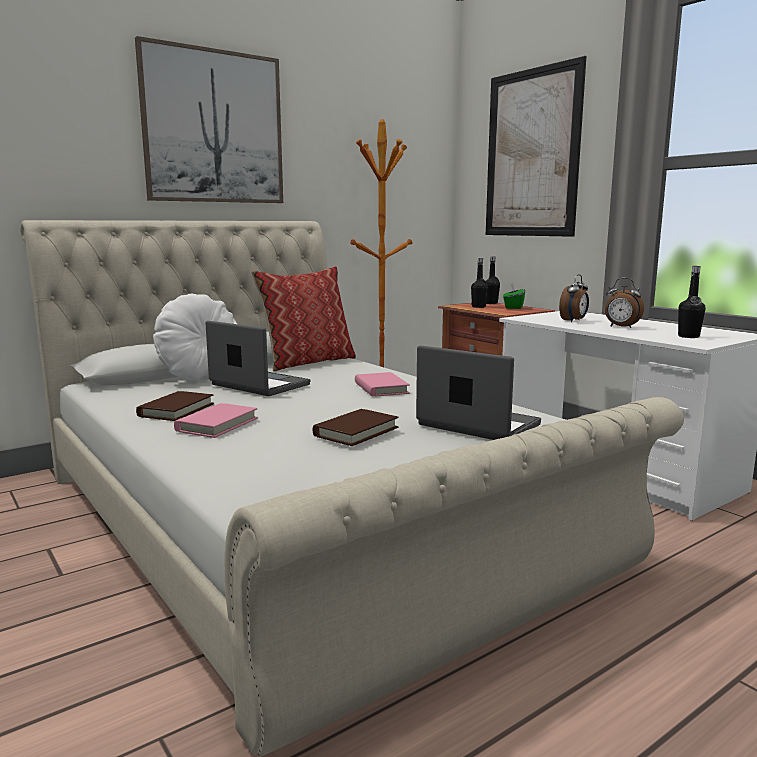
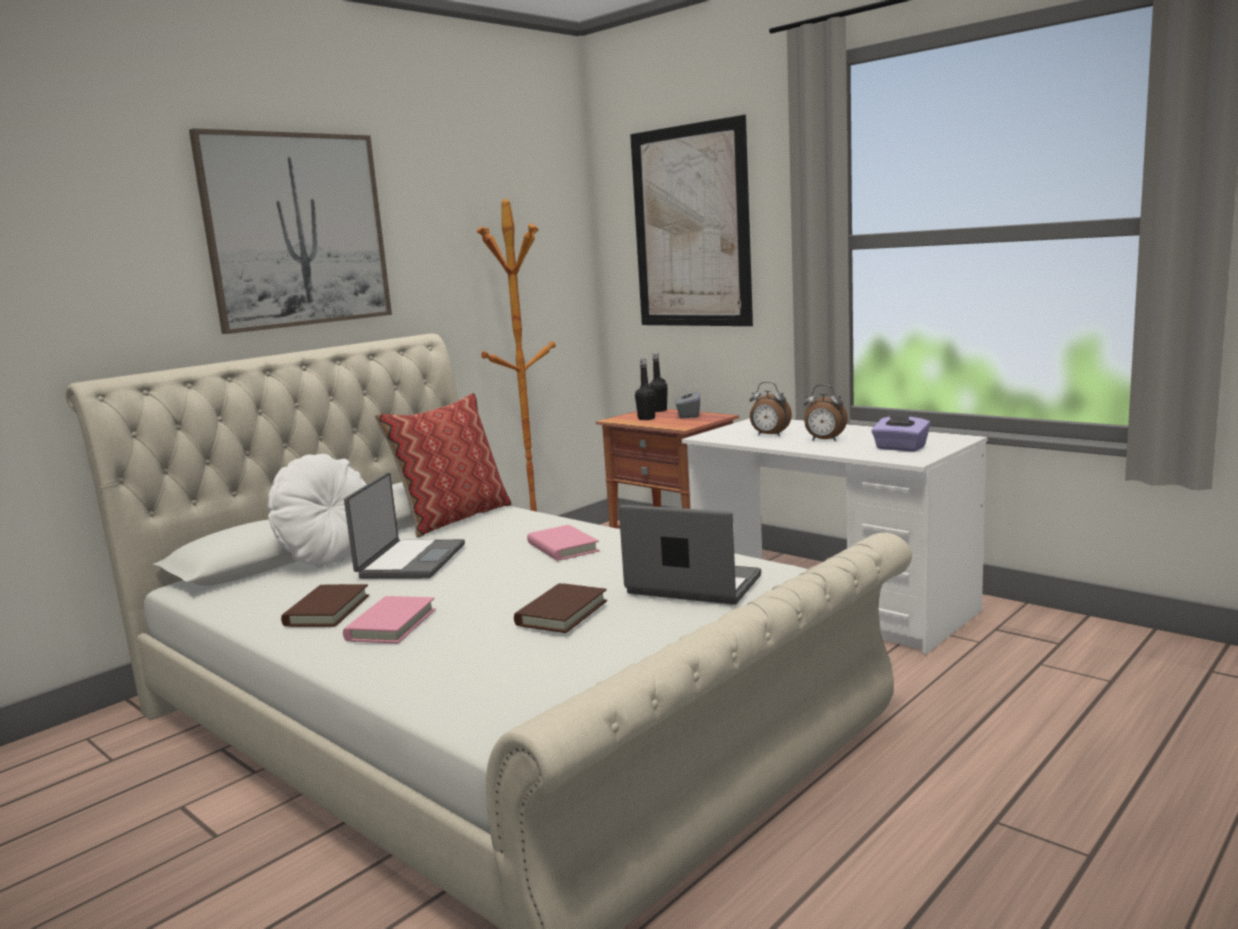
camera: 10 degrees left, 0 degrees up
(258, 385) = (410, 561): laptop -> laptop turned 75 degrees clockwise
(513, 307) = (688, 415): green tissue box -> grey tissue box
(574, 321) = (769, 435): alarm clock -> alarm clock turned 90 degrees clockwise
(688, 336) = (900, 448): black bottle -> purple tissue box

